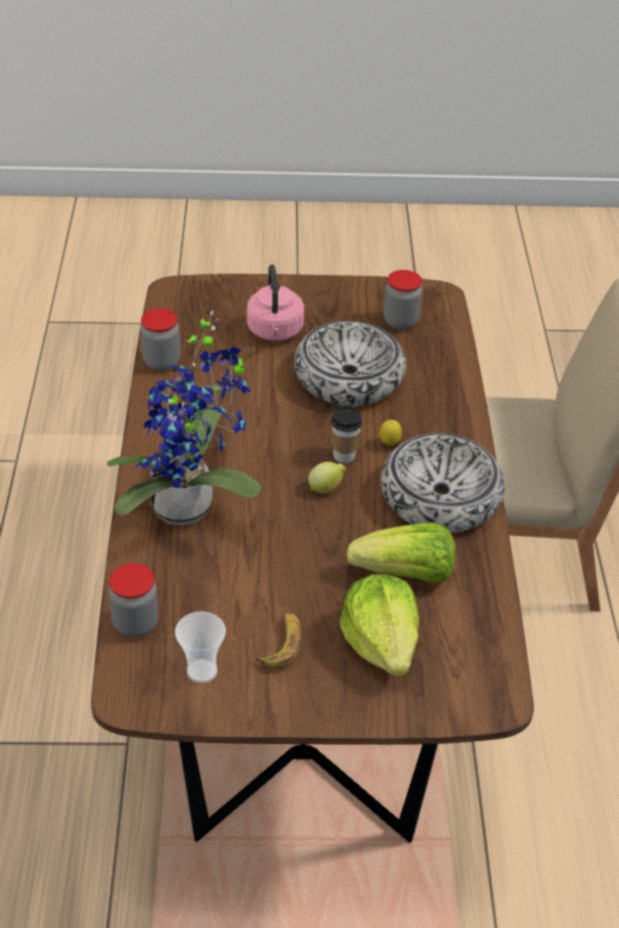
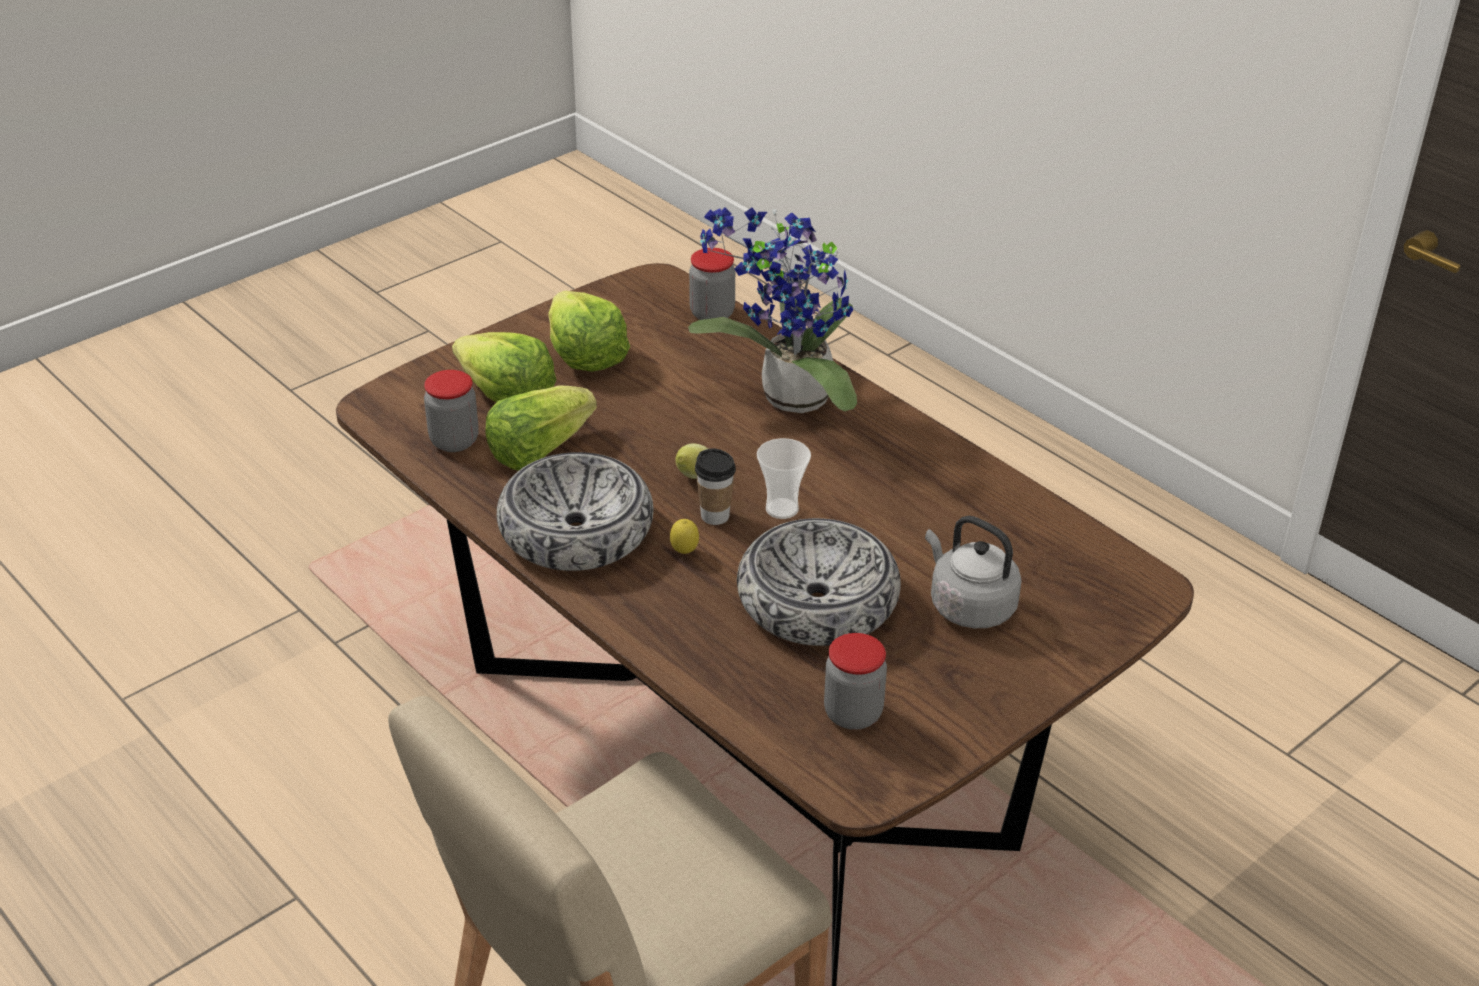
camera: 140 degrees right, 5 degrees down
(161, 362) = (1021, 502): jar -> jar (454, 441)
(202, 671) = (624, 314): cup -> cup (782, 509)
(275, 332) = (968, 606): pink kettle -> grey kettle
(282, 644) = (585, 356): banana -> lettuce

